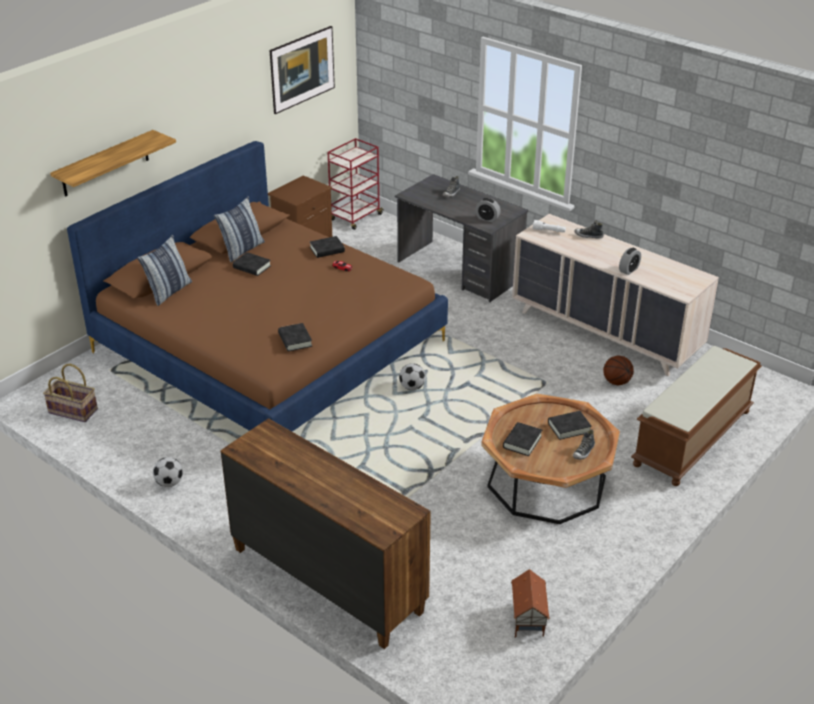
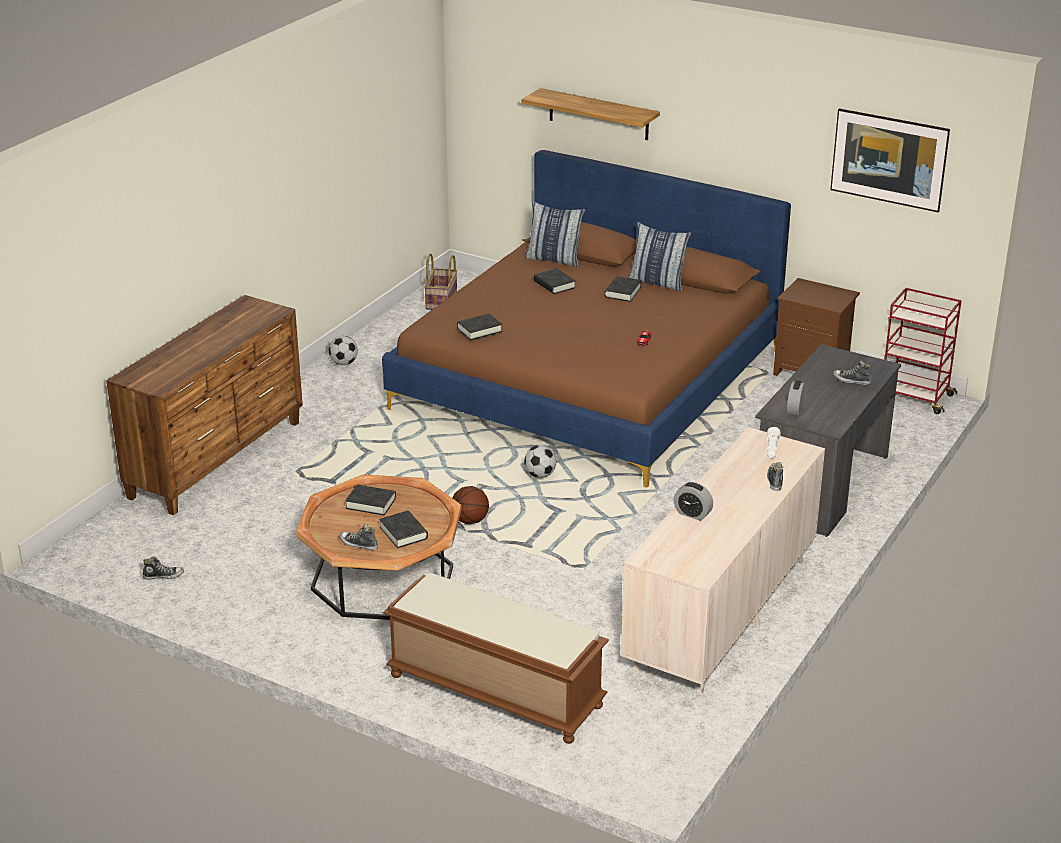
camera: 80 degrees right, 5 degrees down
(327, 250) = (682, 328): black book -> black book (554, 285)
(527, 619) = (163, 576): toy house -> shoe
(616, 382) = (603, 625): basketball -> basketball (470, 520)

